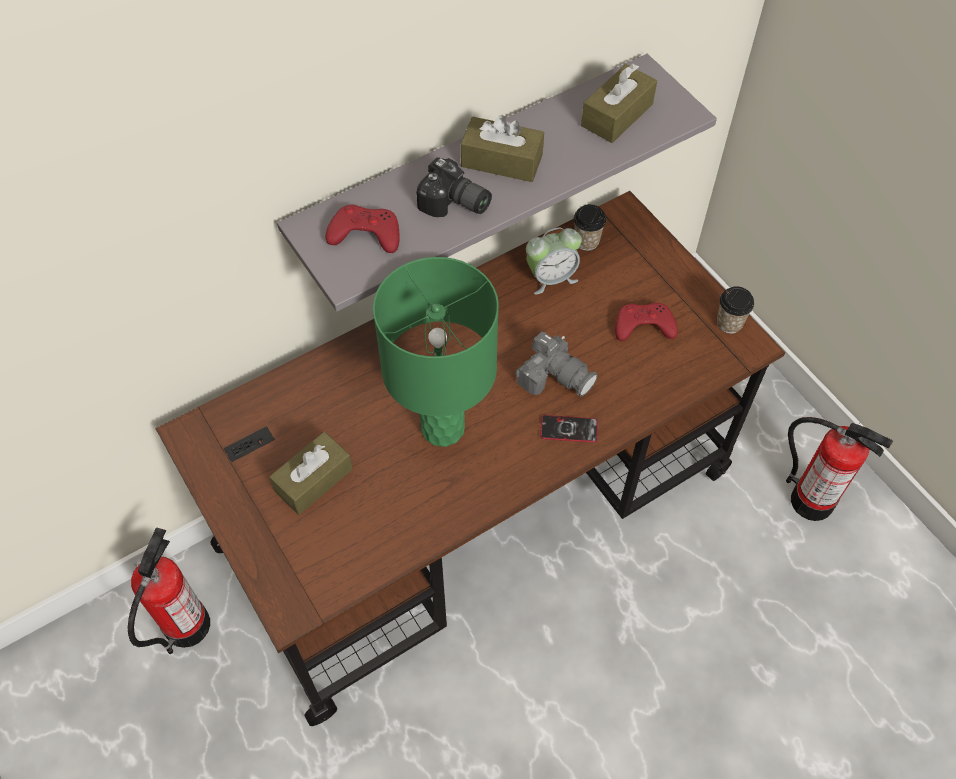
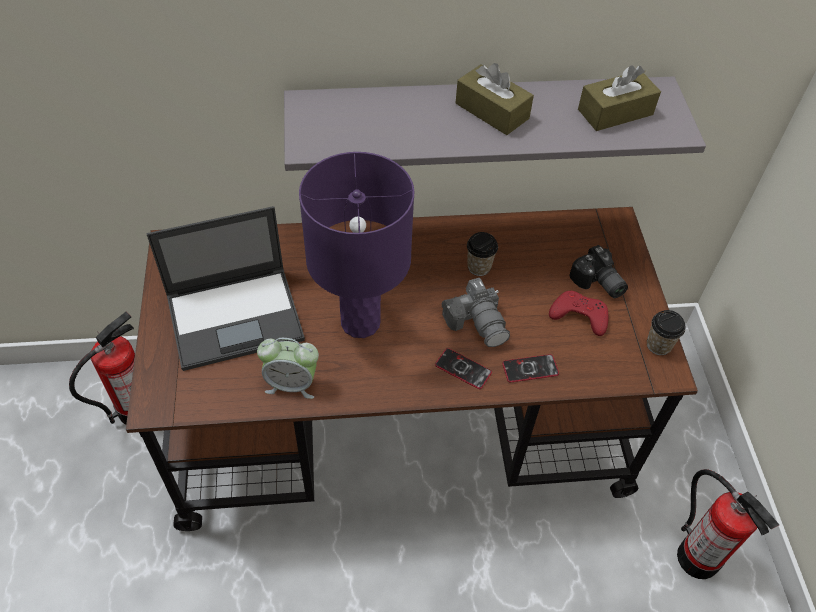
camera: 25 degrees right, 5 degrees down
(313, 480) = (236, 317): brown tissue box -> laptop
(365, 234) = (344, 122): red game controller -> none
(443, 427) = (361, 322): green table lamp -> purple table lamp
(454, 205) = (430, 128): camera -> camera (597, 284)
(551, 278) = (522, 247): alarm clock -> alarm clock (292, 383)
(586, 241) = (570, 231): cup -> cup (479, 267)
(629, 400) = (530, 369): none -> phone

